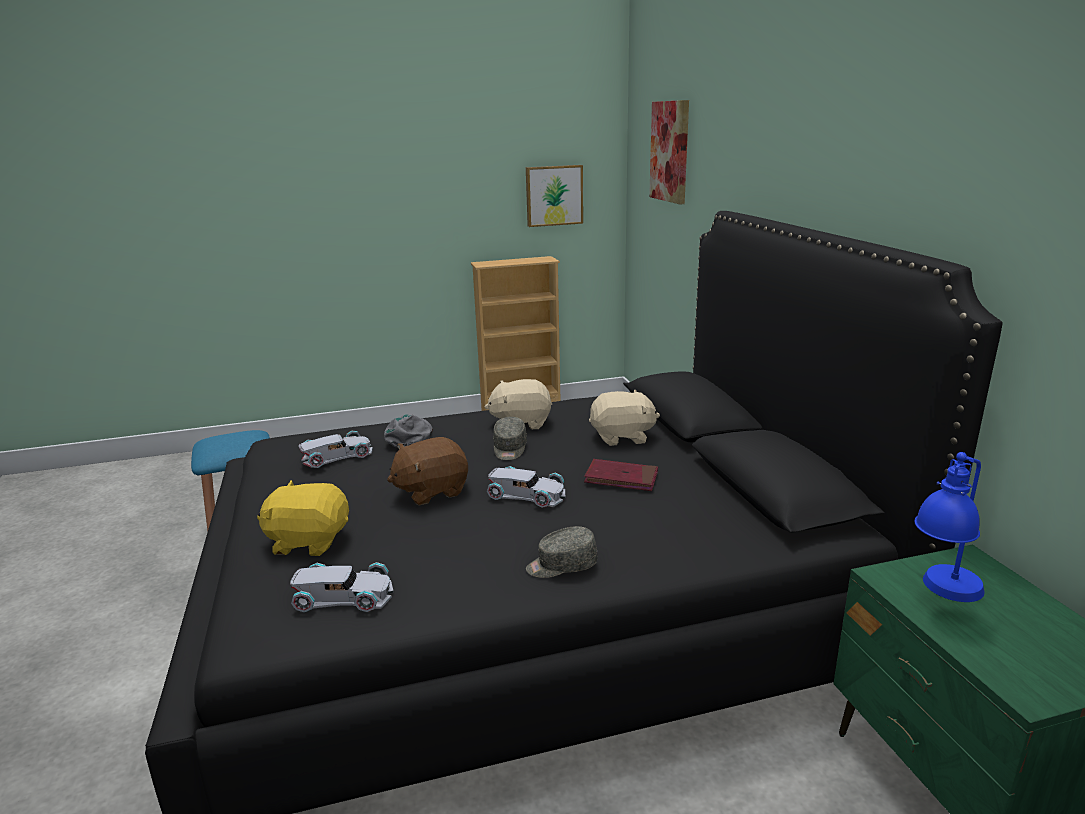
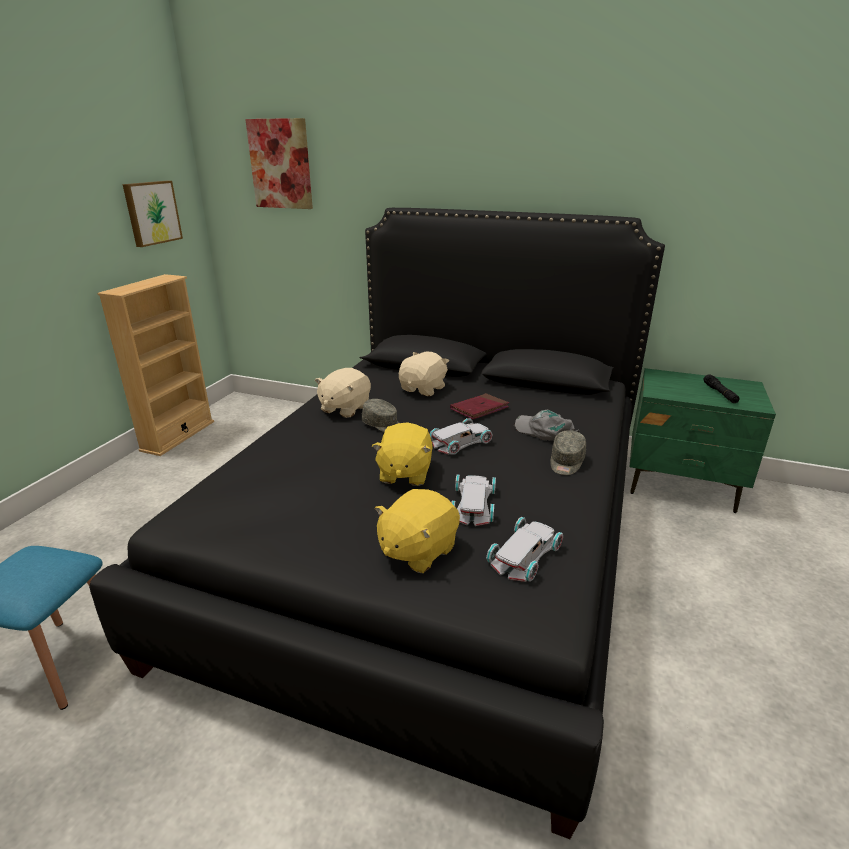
camera: 55 degrees left, 5 degrees up
(337, 455) = (276, 494): white toy car -> white toy car (474, 503)
(410, 438) = (299, 453): grey cap -> grey cap (545, 431)
(431, 491) = (404, 473): brown plush toy -> yellow plush toy
(942, 595) = (680, 390): blue table lamp -> none
(1006, 638) = (720, 393): none -> black flashlight

